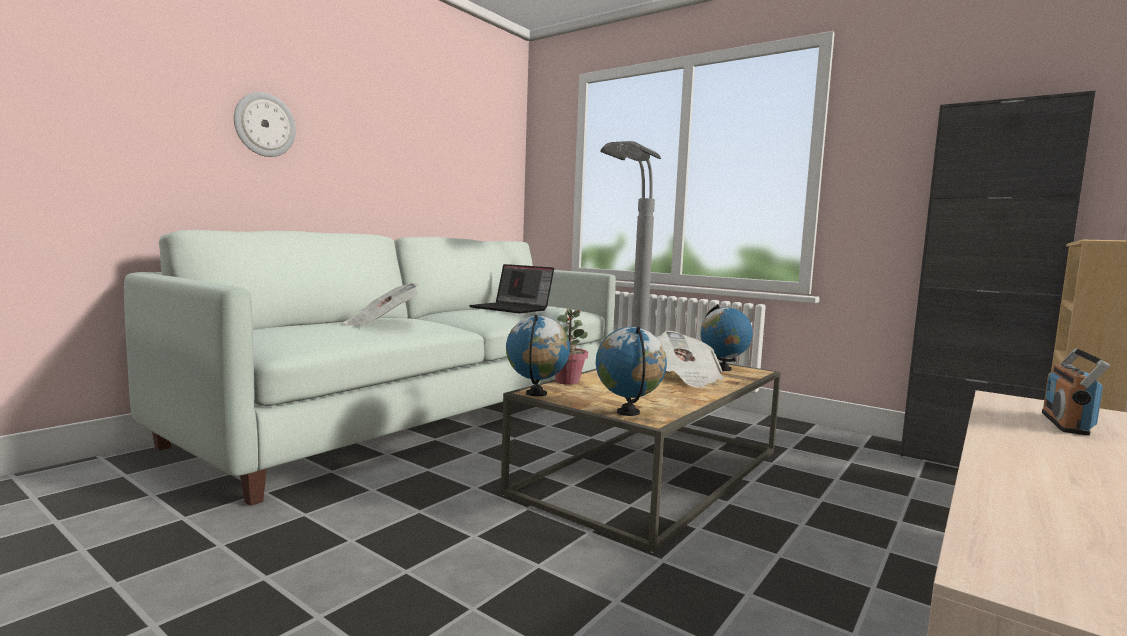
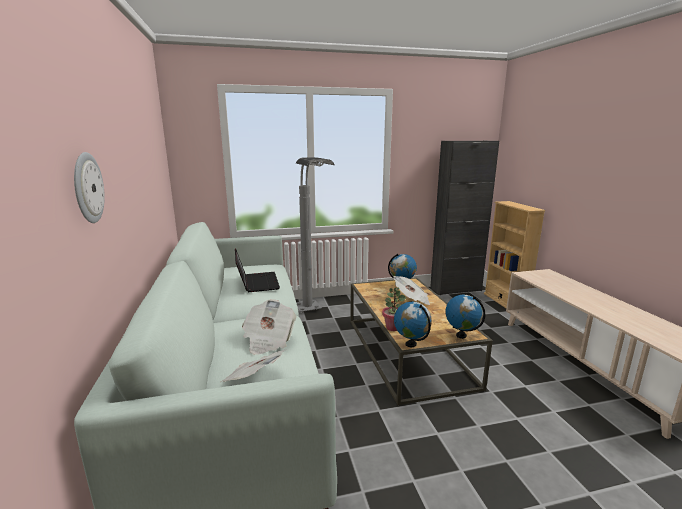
camera: 50 degrees left, 10 degrees up
(290, 329) = (254, 381): none -> newspaper
(512, 309) = (256, 282): laptop -> laptop turned 90 degrees counterclockwise
(1066, 424) = (559, 283): radio -> none

